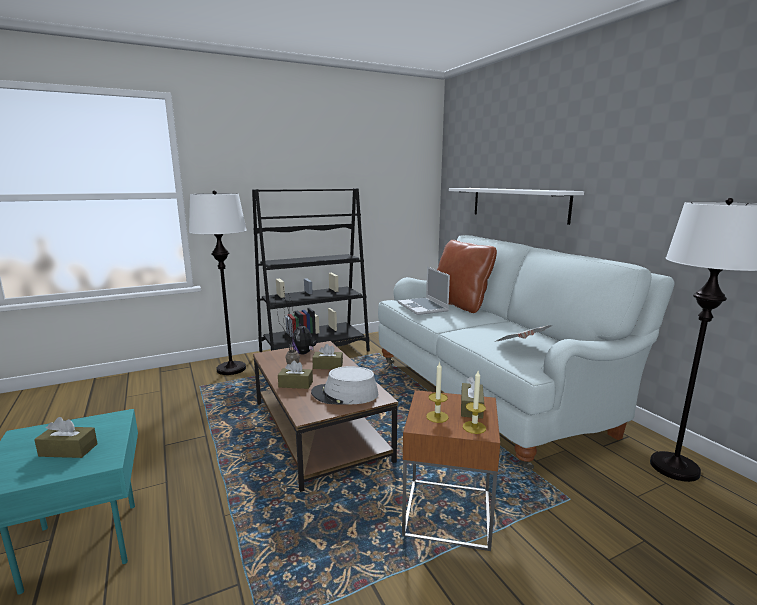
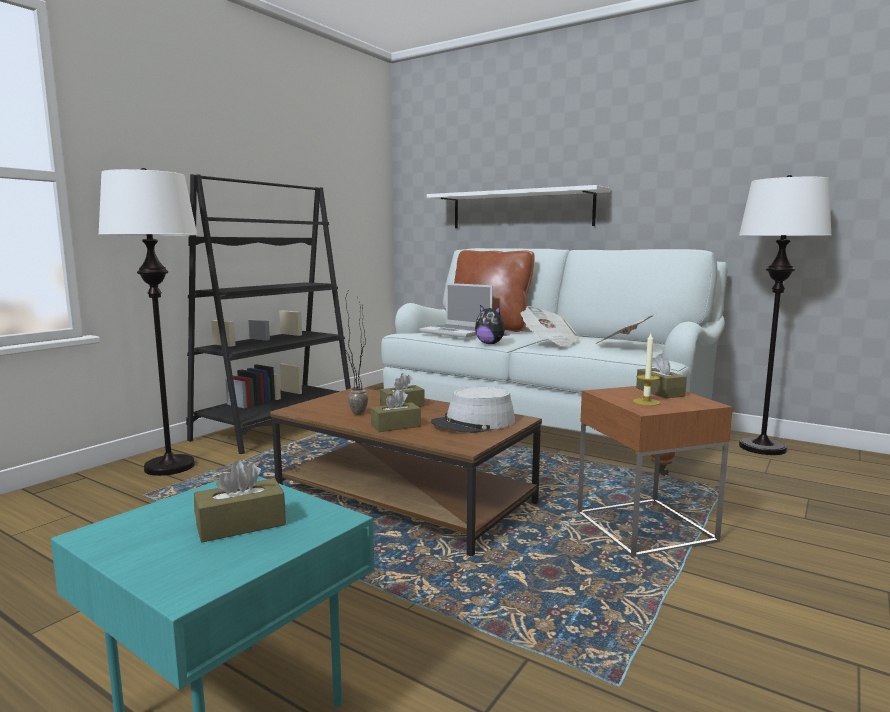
camera: 30 degrees left, 5 degrees down
(304, 353) = (346, 400): plush toy -> plush toy (490, 344)
(469, 331) = (549, 342): none -> newspaper
(474, 427) = (692, 402): candle -> none

